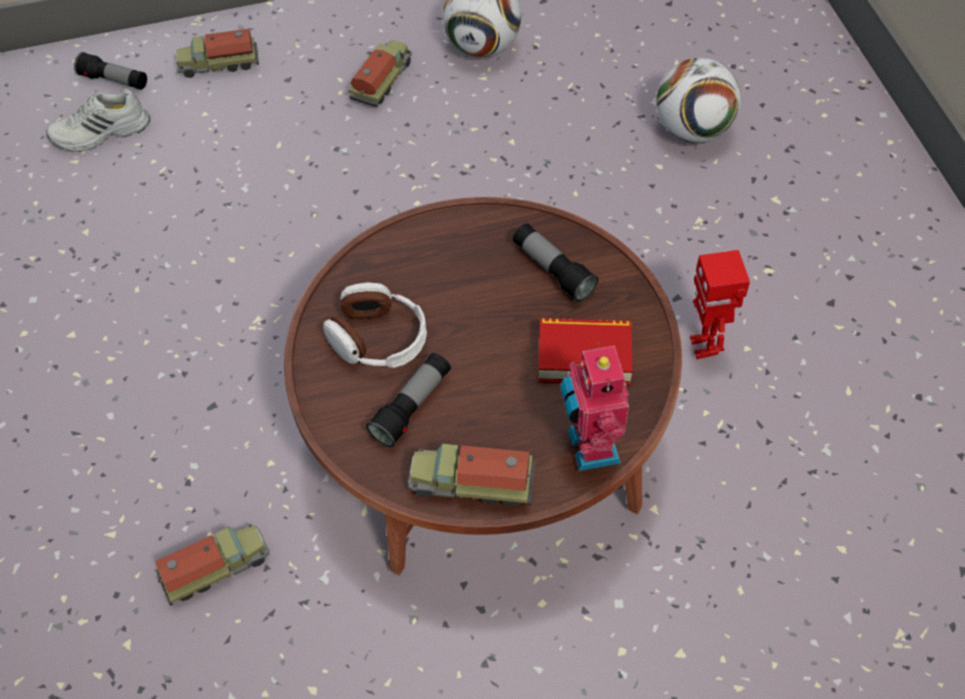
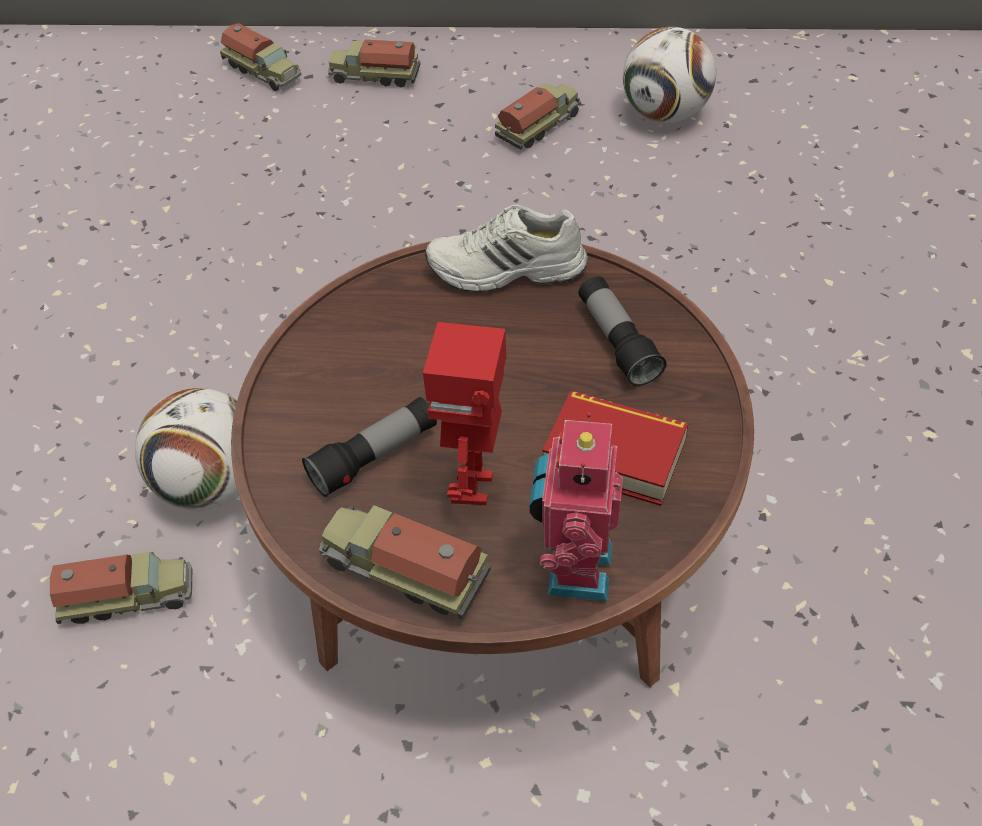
camera: 20 degrees right, 5 degrees down
(101, 133) = (227, 118): white shoe -> white shoe (506, 270)
(114, 81) = (263, 72): flashlight -> toy truck
(379, 339) = (372, 368): headphones -> none
(692, 130) = (885, 251): football -> football (212, 484)
(705, 346) = (814, 504): toy robot -> toy robot (475, 488)

